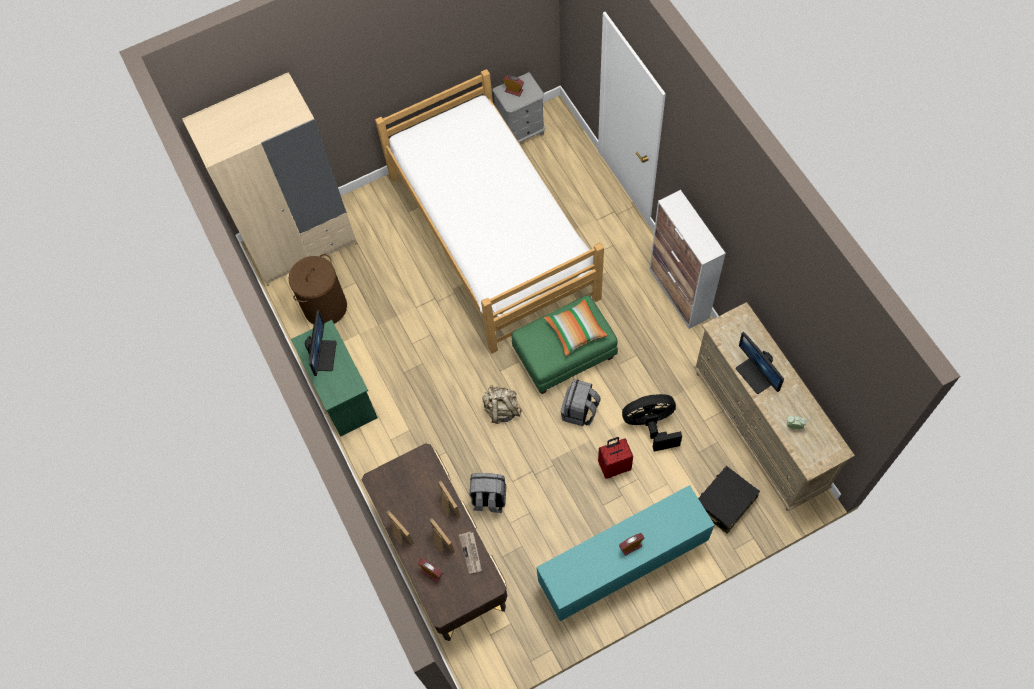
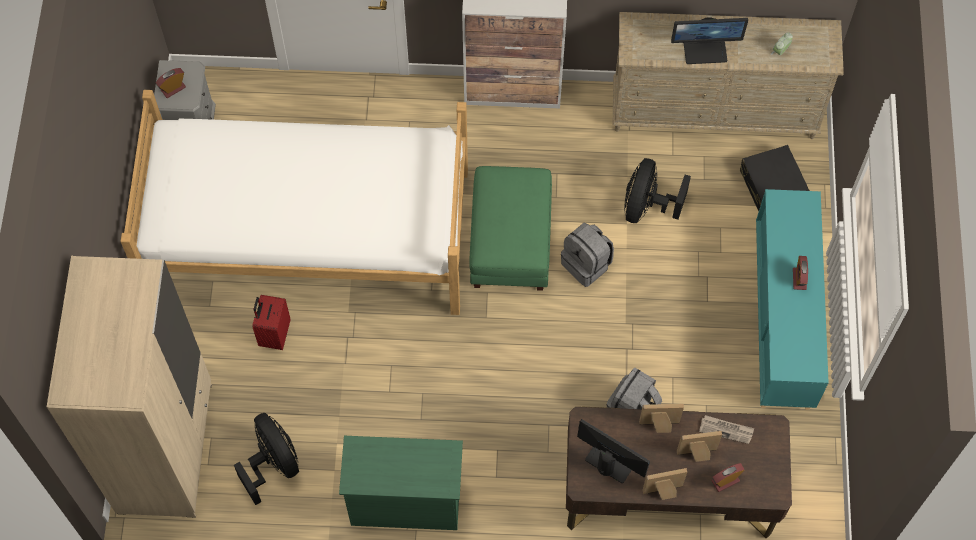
camera: 65 degrees left, 0 degrees up
(323, 355) = (385, 467): monitor -> monitor (610, 461)
(325, 307) = (273, 464): brown laundry basket -> black fan
(501, 410) = (535, 340): beige backpack -> none
(576, 330) = (515, 200): pillow -> none
(614, 466) = (670, 266): red suitcase -> red suitcase (274, 334)

